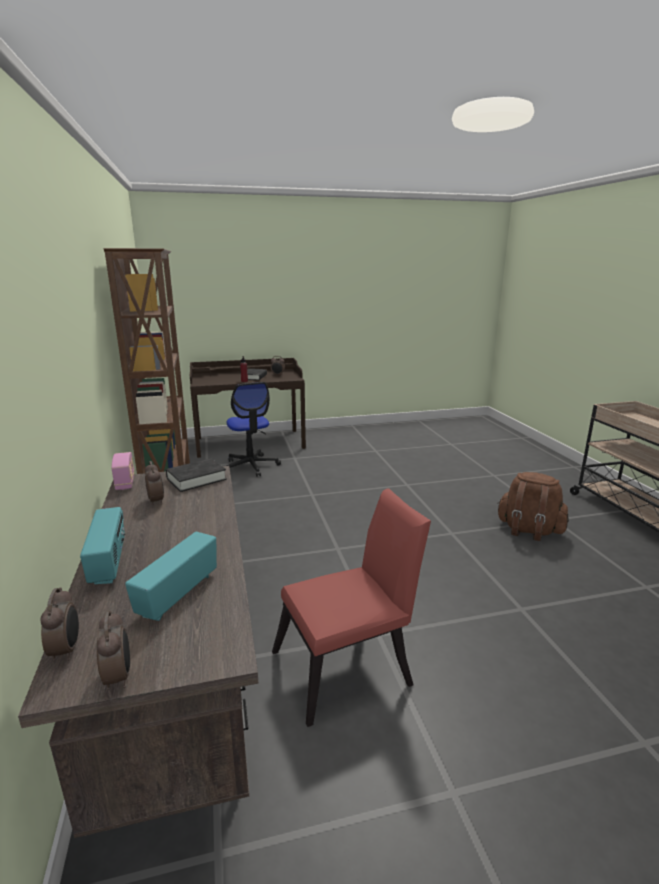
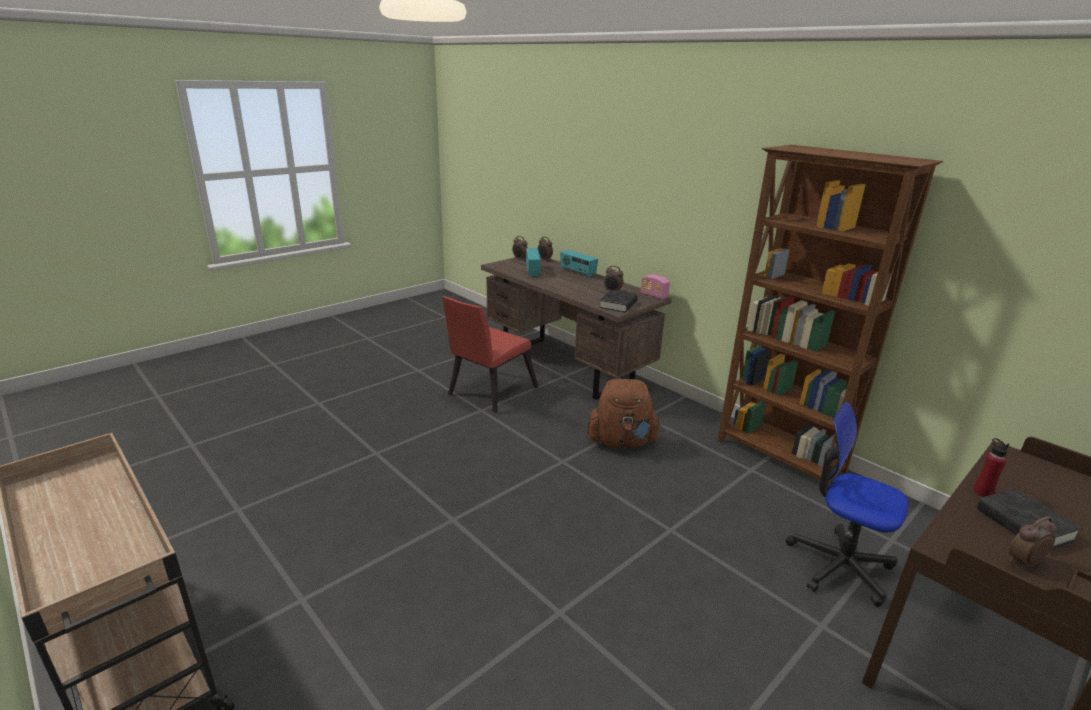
camera: 150 degrees right, 5 degrees up
(529, 530) = (349, 558): brown backpack -> brown backpack (621, 442)

